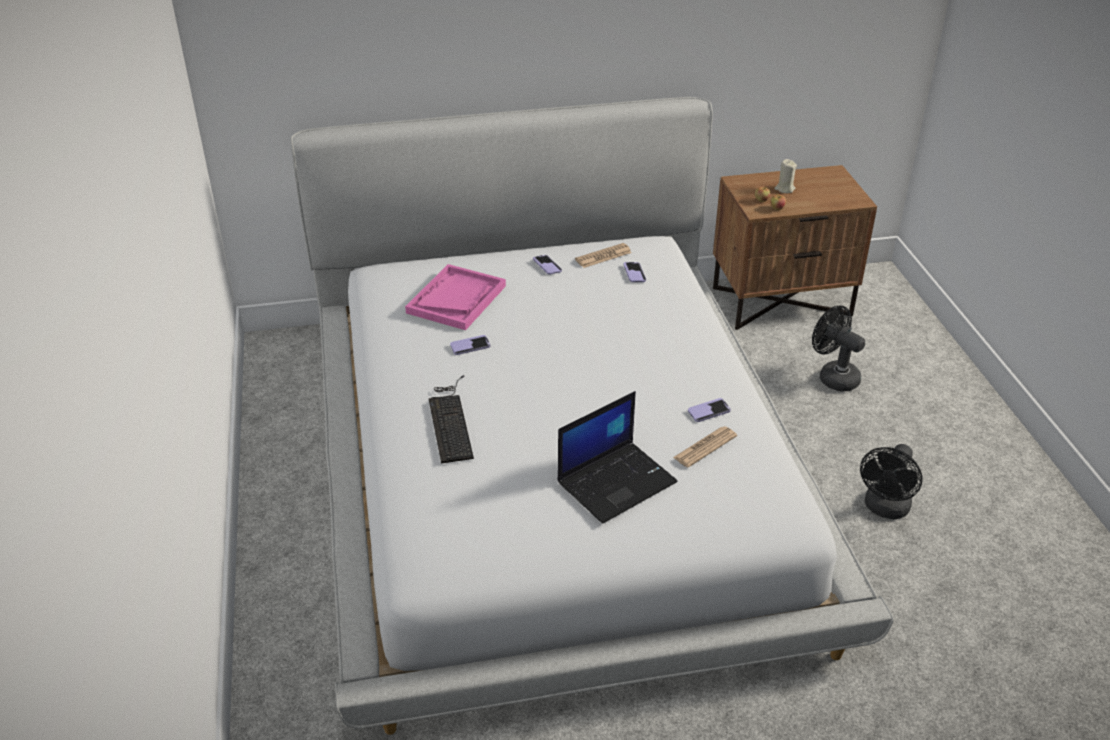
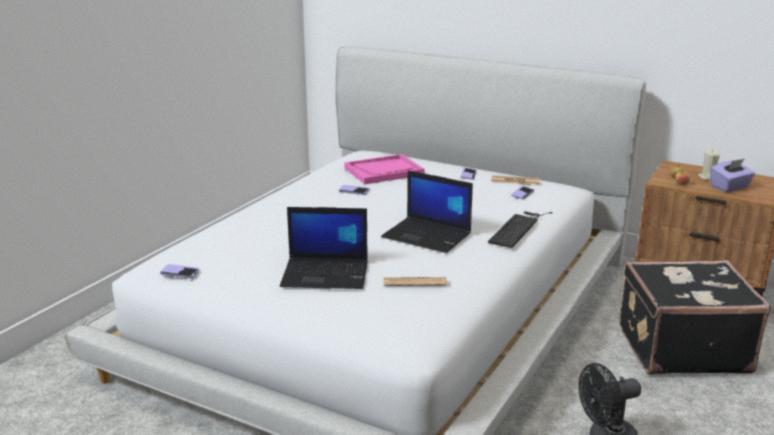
camera: 40 degrees right, 15 degrees down
(450, 420) = (284, 215): keyboard -> keyboard (518, 228)
(633, 378) = (428, 236): none -> laptop
(709, 411) = (451, 268): phone -> phone (180, 272)
(815, 196) = (730, 187): none -> purple tissue box
(833, 376) = (681, 348): black fan -> black suitcase

